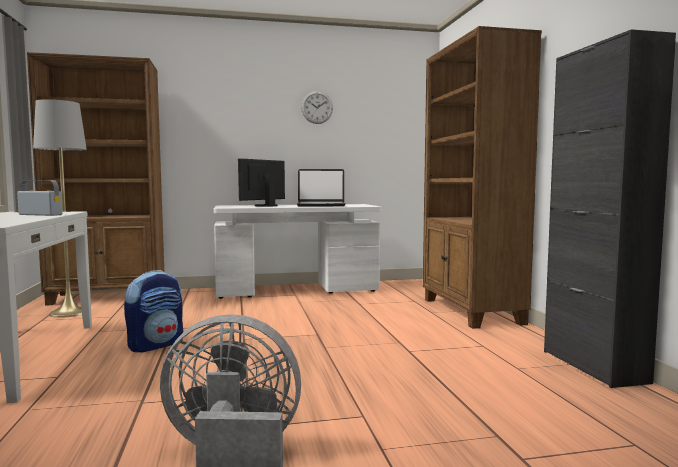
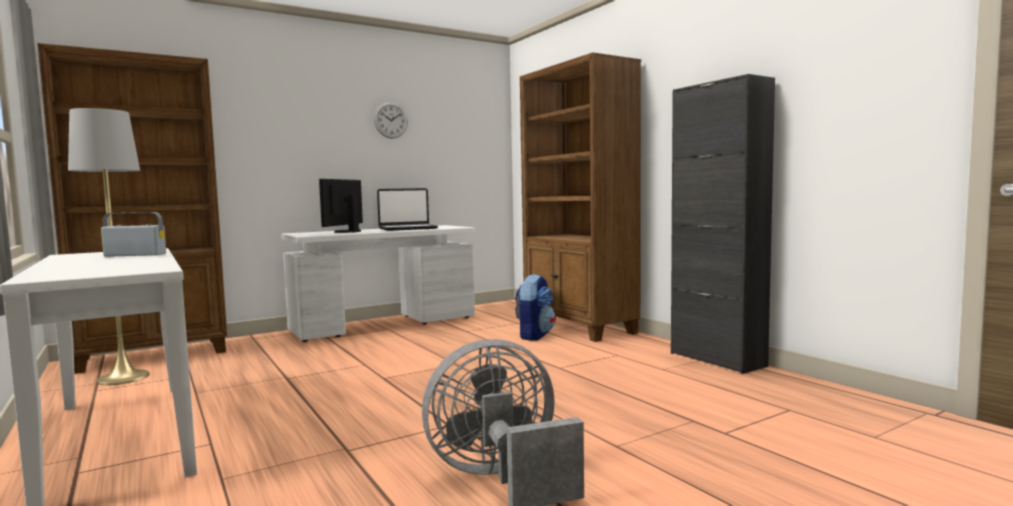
camera: 20 degrees left, 0 degrees up
(156, 345) = (290, 396): backpack -> backpack (534, 335)

